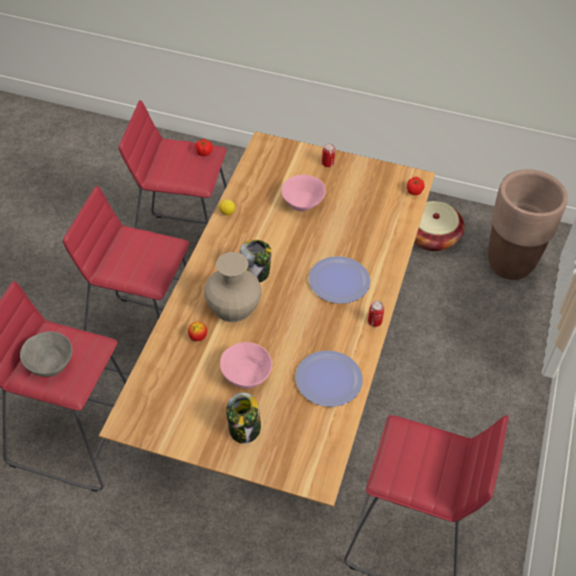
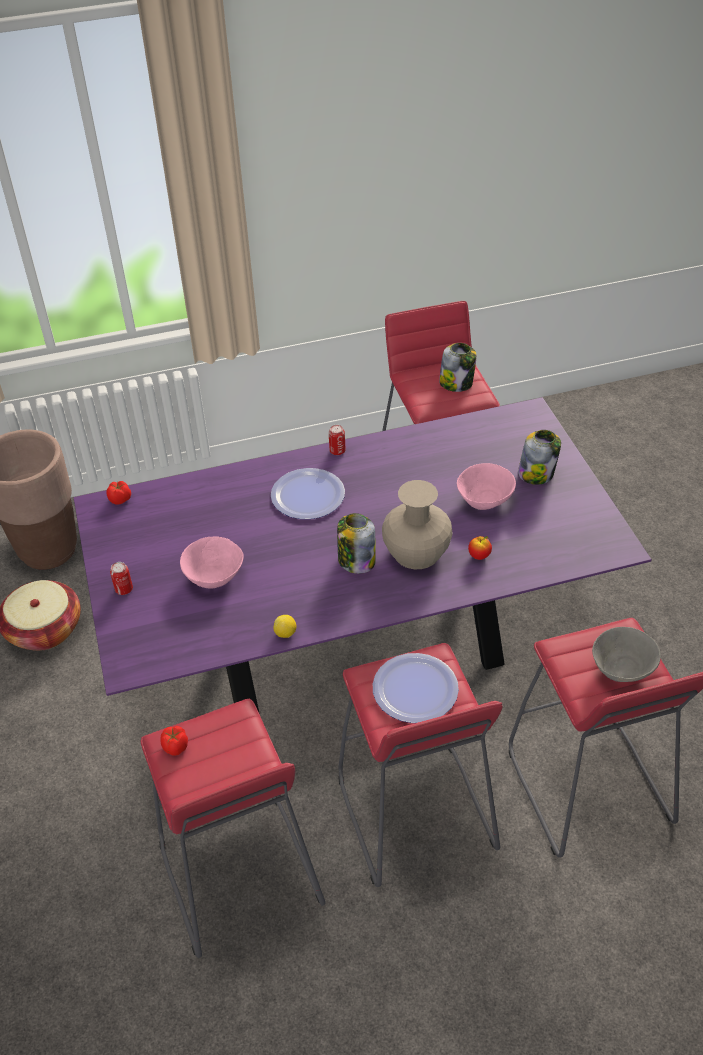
camera: 120 degrees left, 5 degrees down
(283, 380) = (356, 652): brown dining table -> purple dining table
(328, 379) = (432, 450): plate -> plate (415, 689)
(418, 473) = (456, 383): none -> jar

